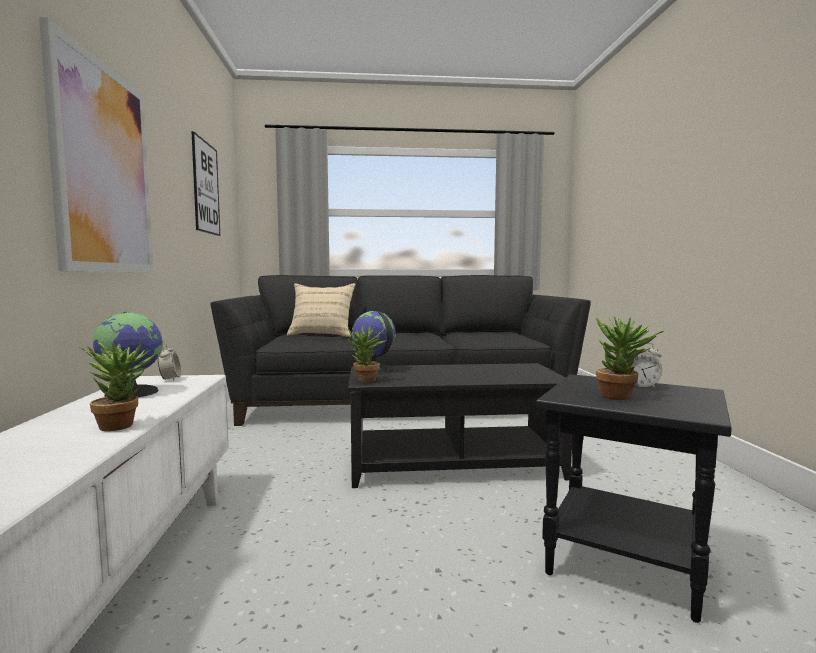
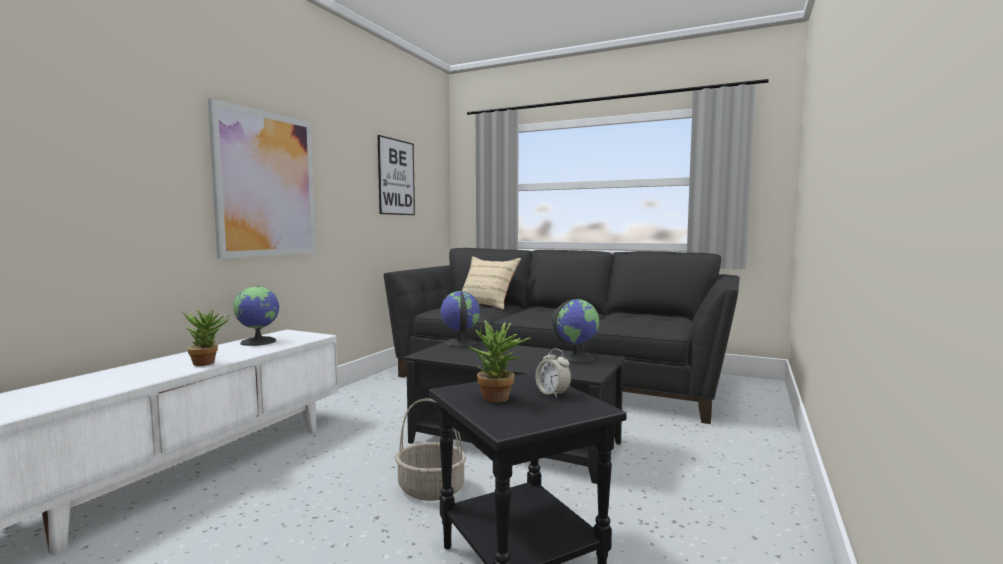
camera: 30 degrees right, 0 degrees up
(170, 379) = (298, 334): alarm clock -> none
(365, 381) = (427, 353): potted plant -> none
(446, 526) = (430, 489): none -> basket
(507, 368) = (575, 358): none -> globe

